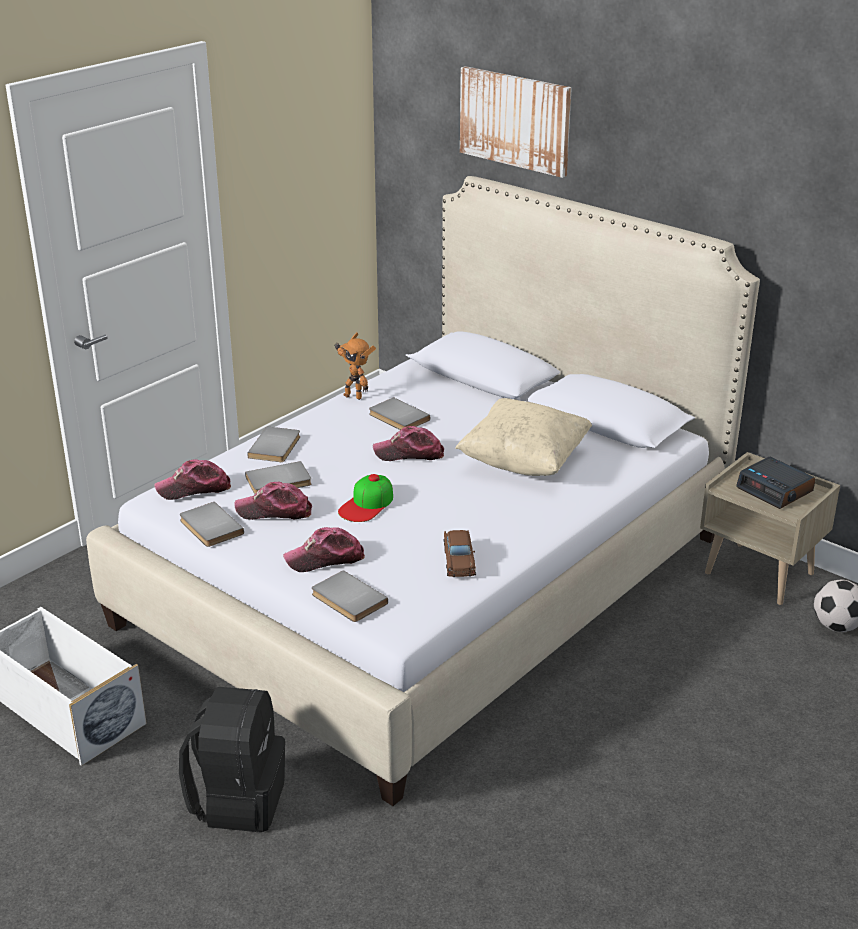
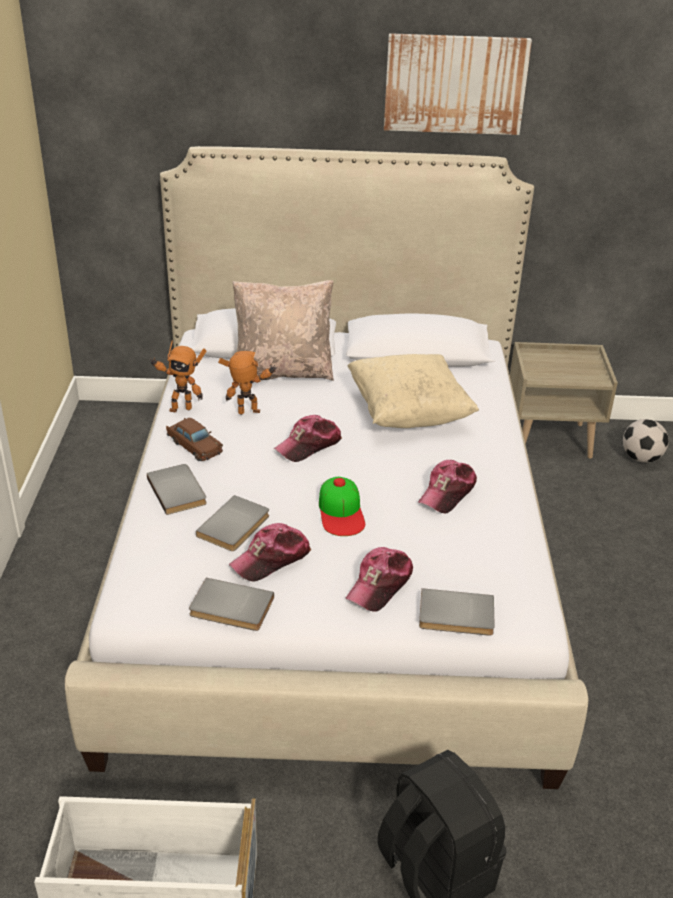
camera: 40 degrees left, 5 degrees up
(194, 488) = (159, 573): cap -> cap (447, 493)
(397, 417) = (250, 414): grey book -> toy robot
(459, 560) = (486, 529): brown toy car -> brown toy car (194, 446)
(468, 397) = (283, 372): none -> beige pillow
(515, 120) = (235, 78): picture -> picture (455, 84)
(775, 490) = (566, 365): alarm clock -> none

